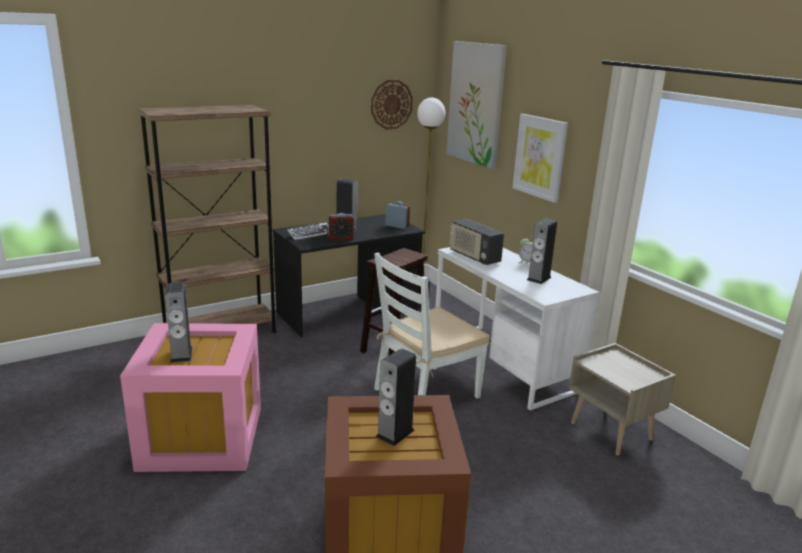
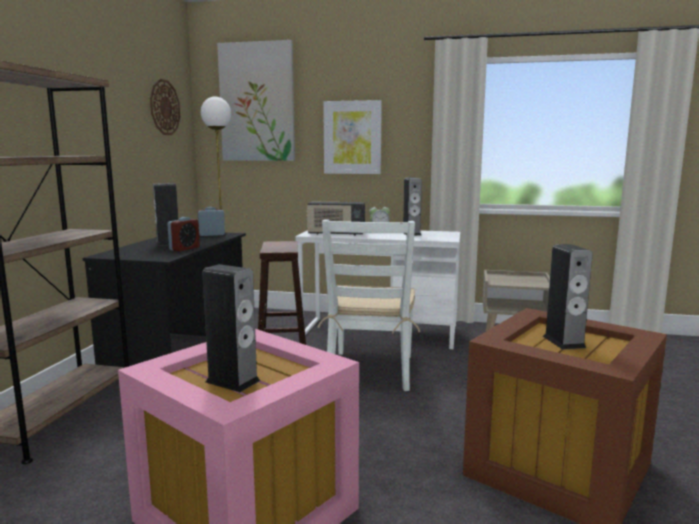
camera: 45 degrees left, 10 degrees down
(310, 234) = (141, 252): keyboard -> none

